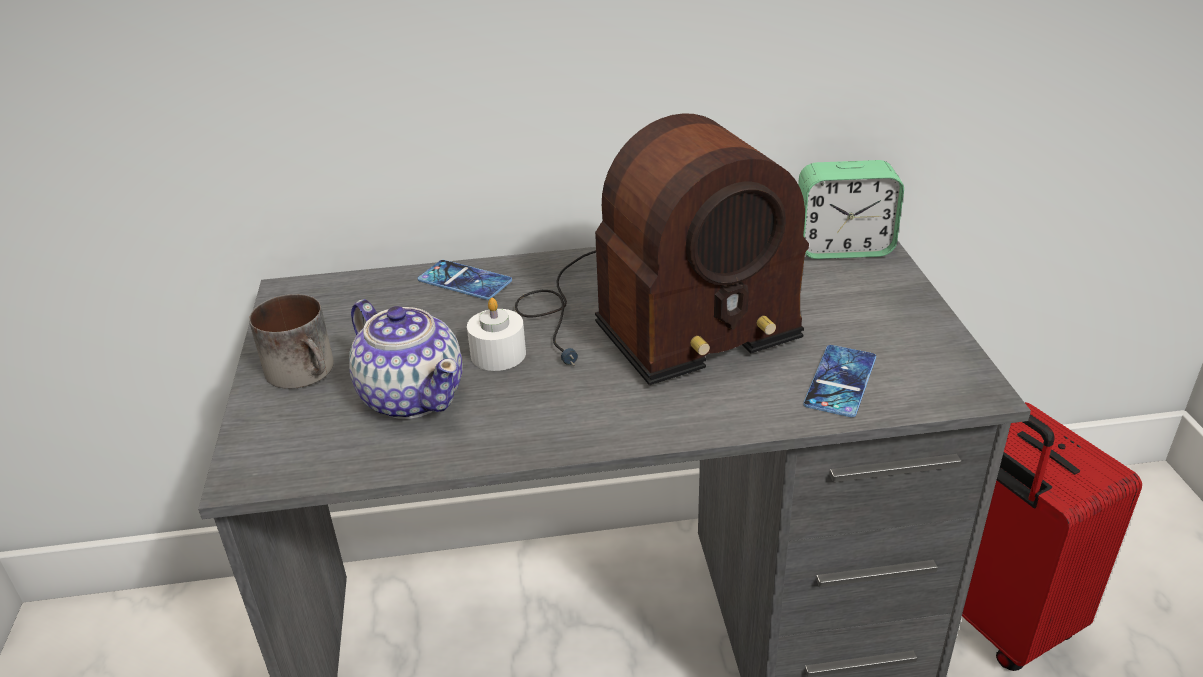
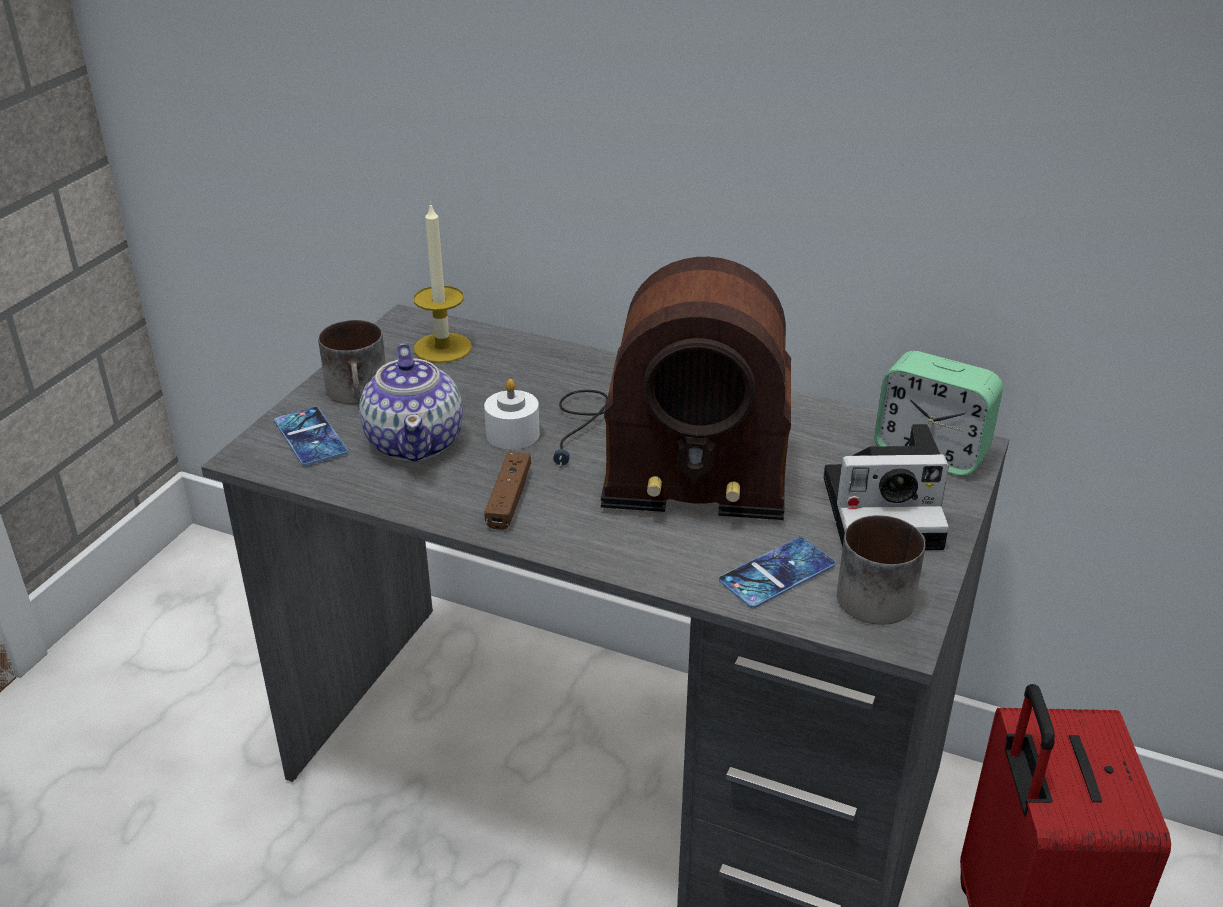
camera: 30 degrees right, 0 degrees up
(350, 303) = (443, 348): none -> candle
(464, 280) = (549, 361): phone -> phone (310, 437)
(556, 412) = (509, 499): none -> brown game controller
(862, 301) = (887, 510): none -> camera
(928, 364) = (880, 592): none -> mug

